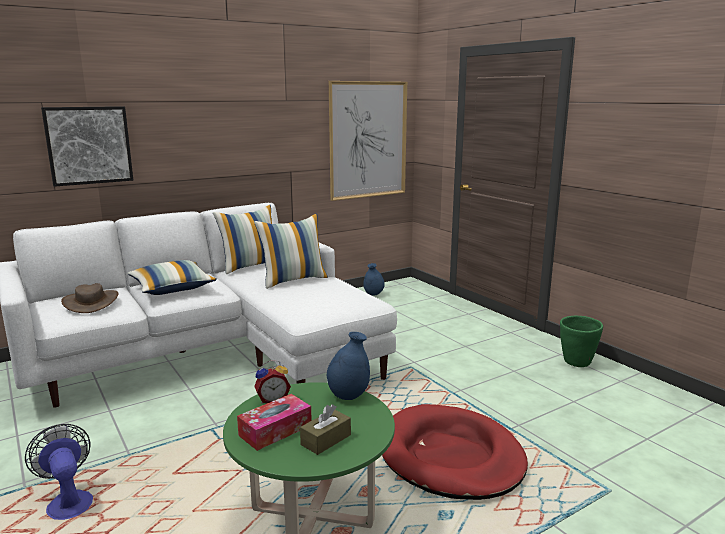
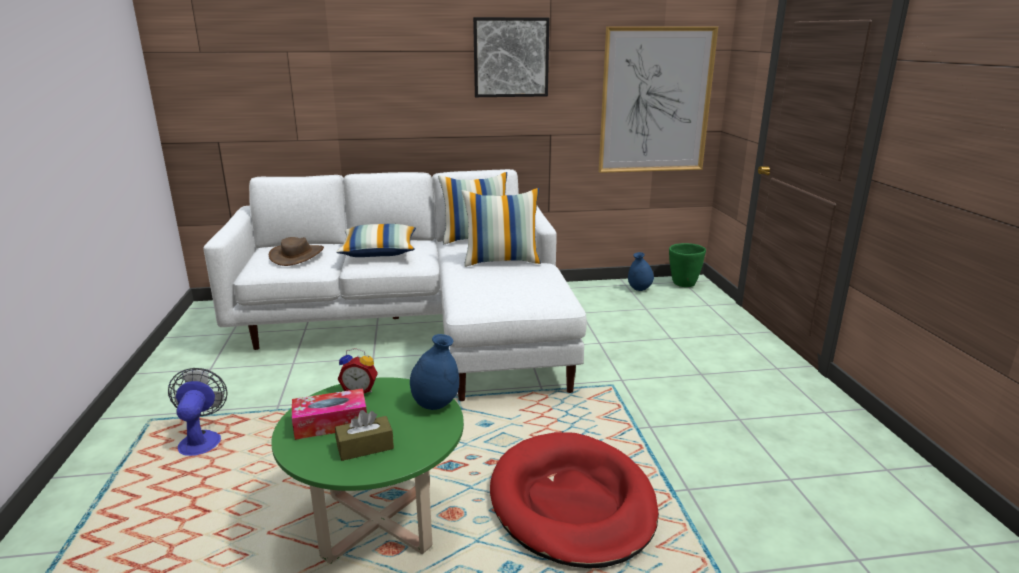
camera: 25 degrees right, 5 degrees up
(89, 145) = (329, 96): picture -> picture (511, 57)
(576, 363) = (839, 429): green planter -> green planter (683, 284)

